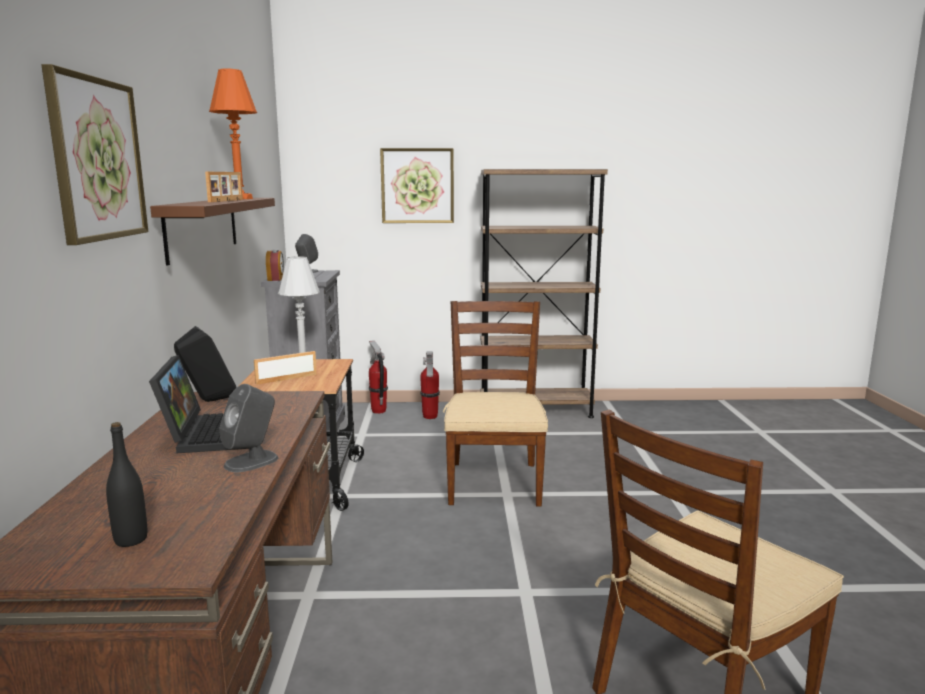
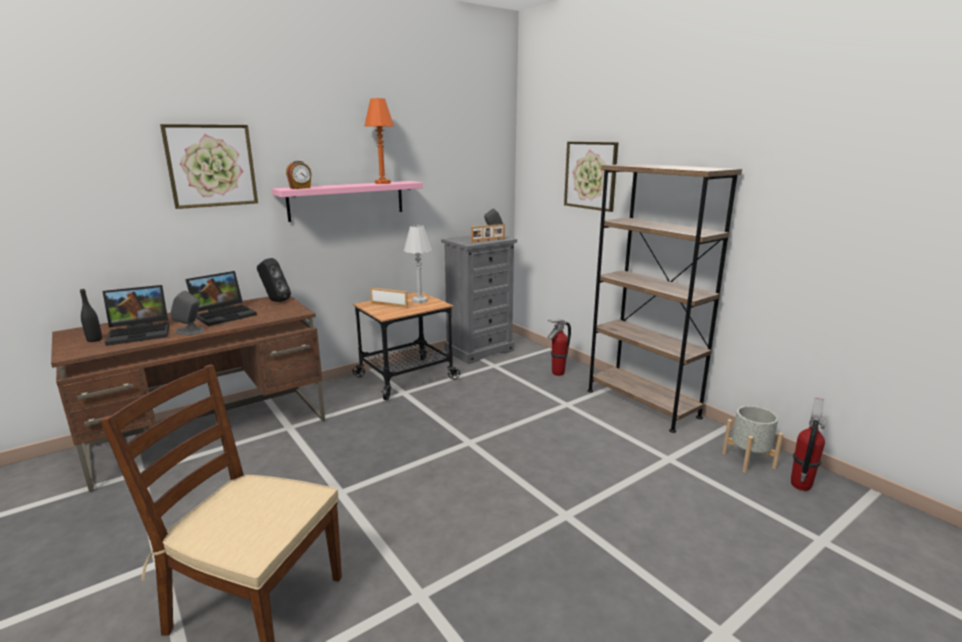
camera: 55 degrees right, 5 degrees up
(176, 497) = (141, 332): none -> laptop
(202, 227) = (347, 200): brown shelf -> pink shelf
(227, 201) = (345, 186): picture frame -> picture frame (488, 240)
(276, 279) = (455, 238): alarm clock -> alarm clock (300, 188)
(378, 411) = (539, 355): fire extinguisher -> fire extinguisher (800, 485)
(493, 482) = (481, 431): brown chair -> none
(656, 413) = (748, 461): none -> grey planter

